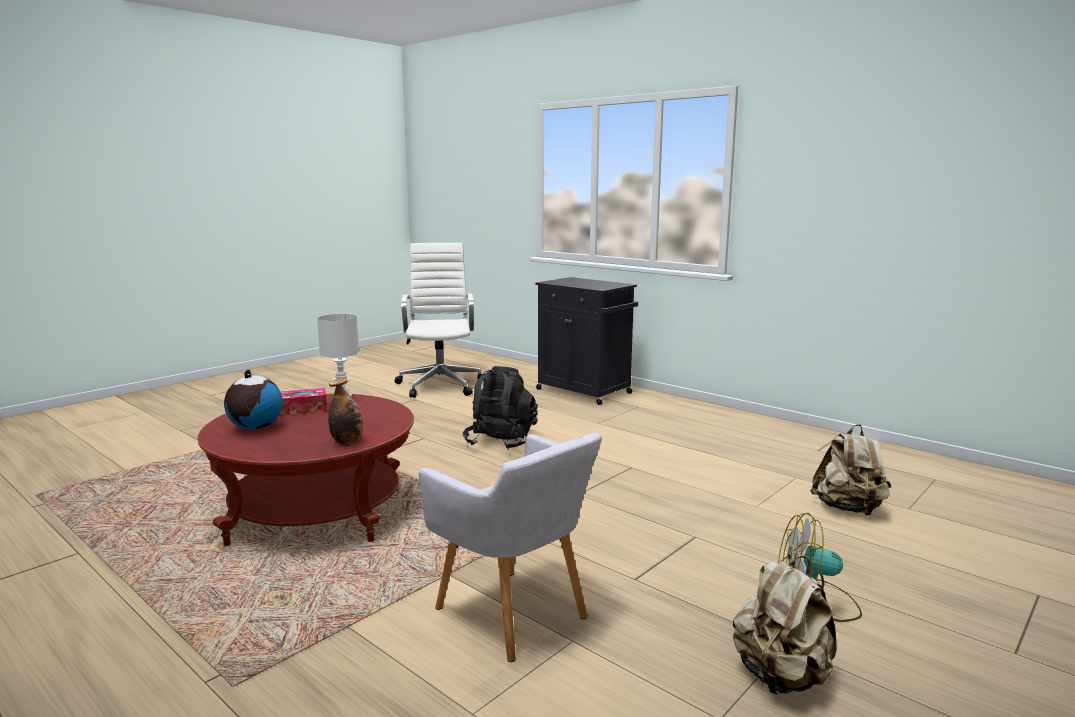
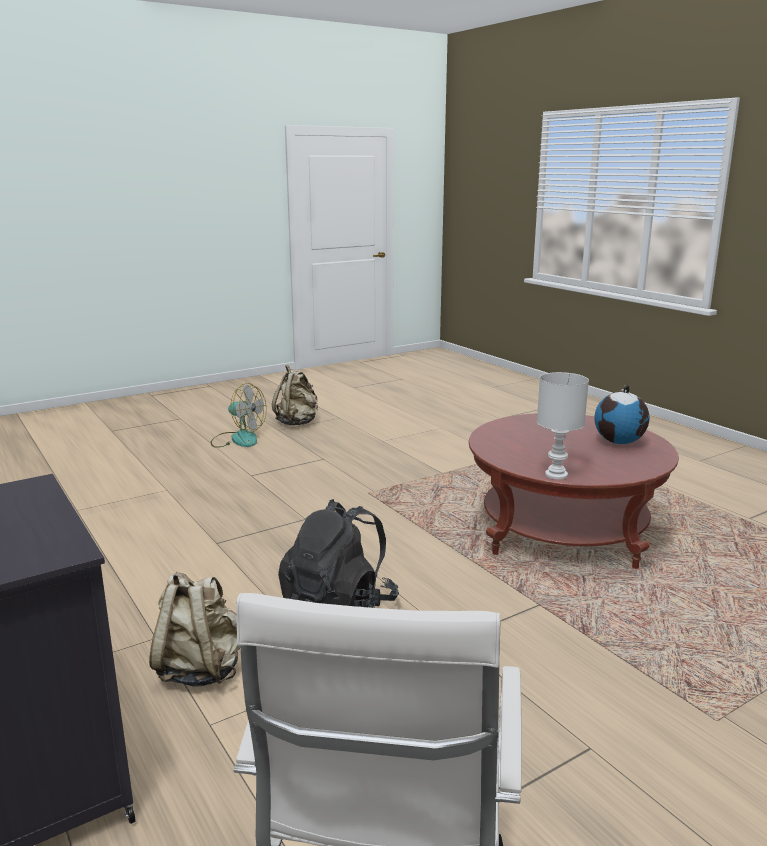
camera: 165 degrees left, 5 degrees up
(301, 409) = (593, 460): tissue box -> none
(347, 442) = (524, 422): bottle -> none
(515, 616) = (408, 451): grey armchair -> none
(848, 509) = (100, 479): beige backpack -> beige backpack (201, 669)

